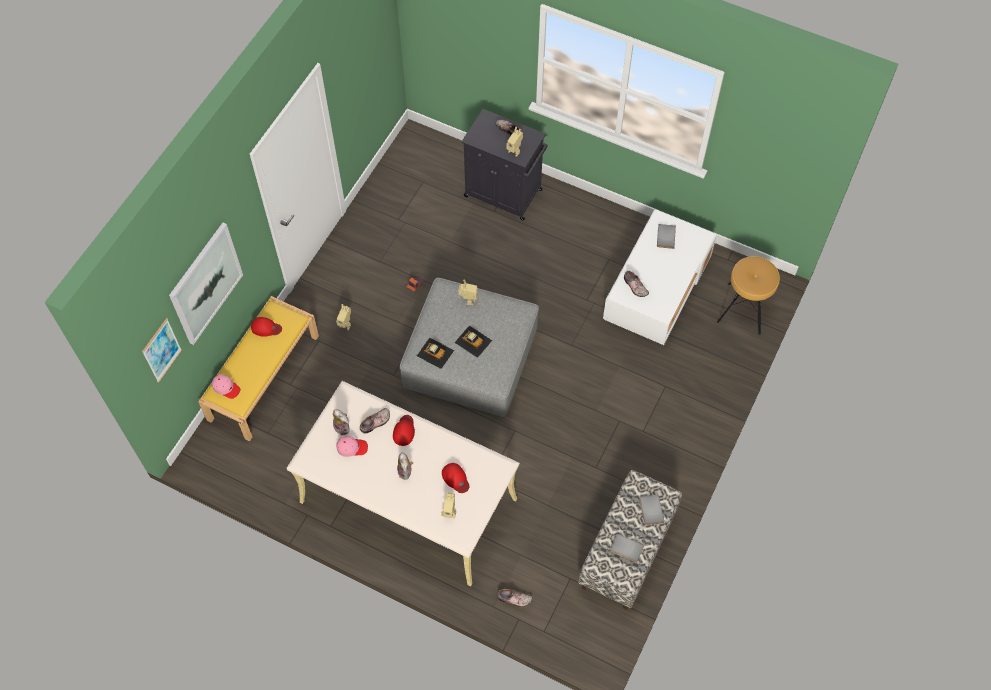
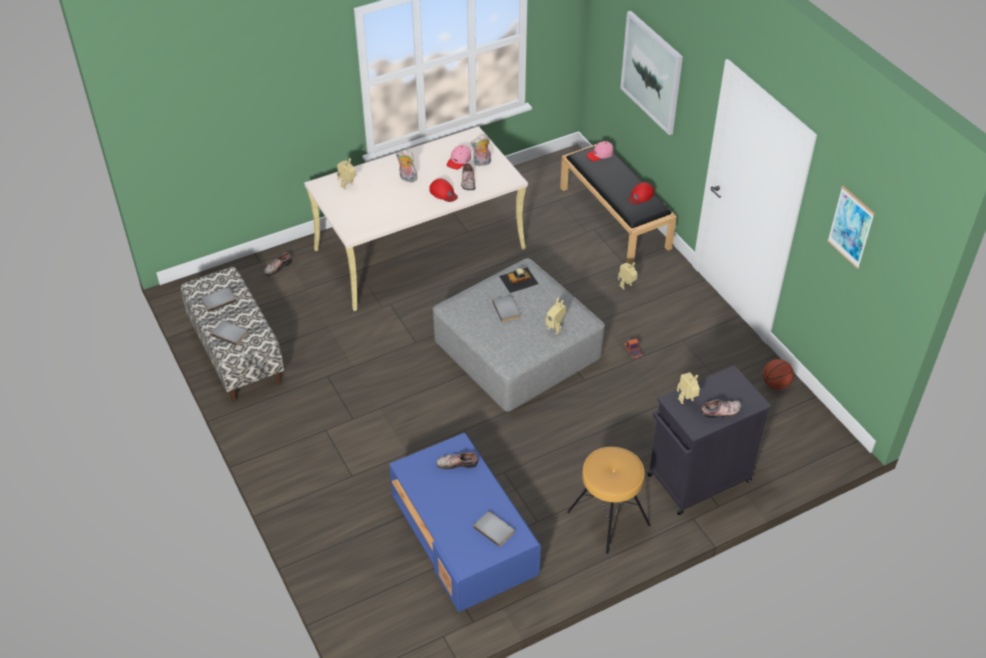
camera: 125 degrees right, 15 degrees down
(161, 350) = (609, 39): picture -> picture (851, 227)
(263, 376) = (615, 218): yellow bench -> black bench
(383, 189) = (775, 384): none -> basketball
(455, 478) = (371, 201): red cap -> none
(473, 341) = (507, 309): toy car -> grey book
(656, 290) = (463, 540): white coffee table -> blue coffee table
(744, 308) = (370, 607): brown stool -> brown stool (608, 519)

